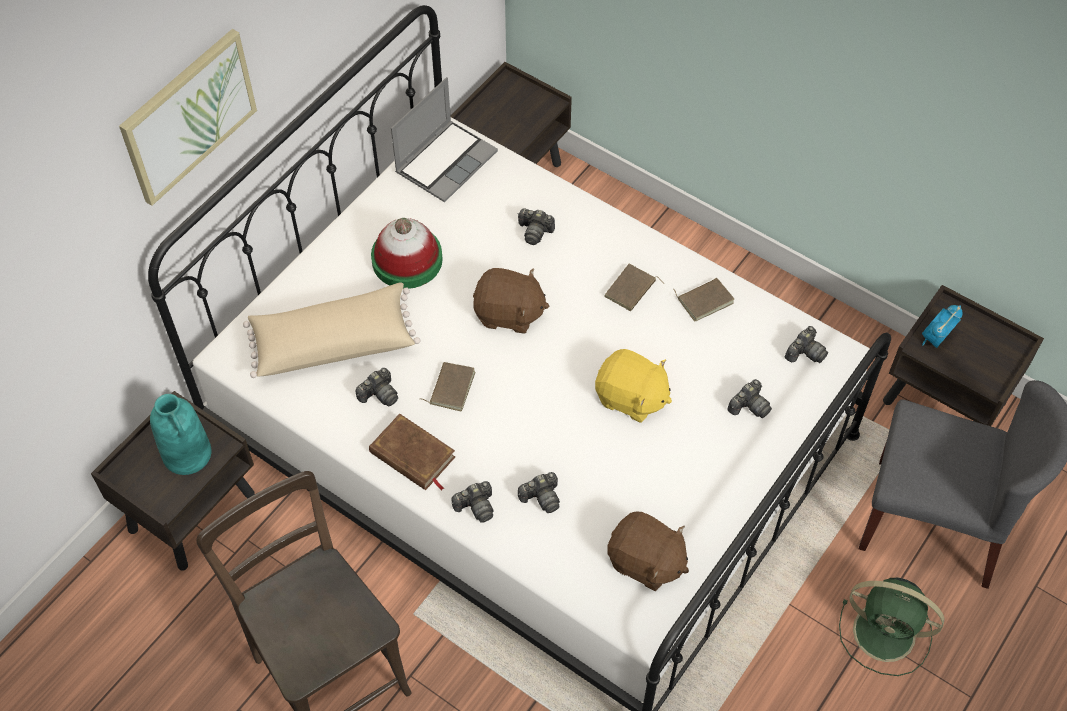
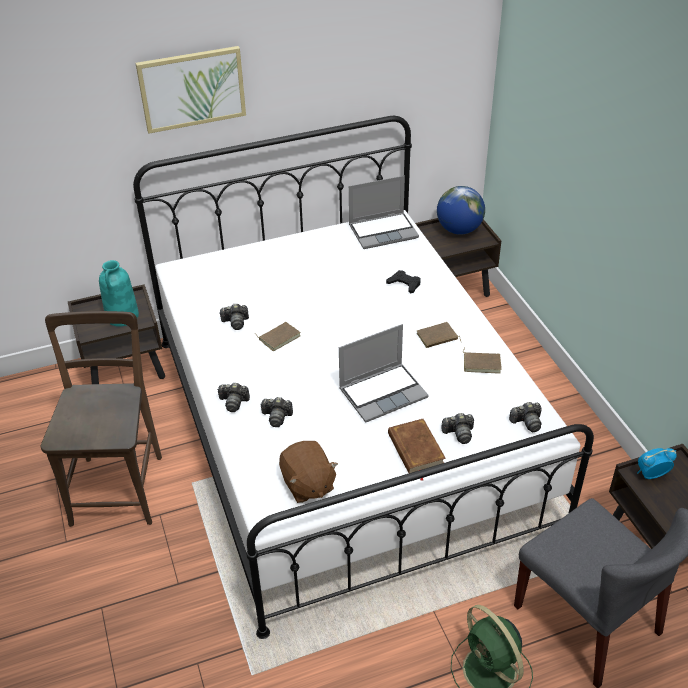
camera: 35 degrees right, 15 degrees down
(333, 341) = (236, 287): beige pillow -> none
(407, 260) = (315, 267): hat -> none
(412, 456) = (224, 360): brown book -> brown book (415, 450)
(507, 103) = (459, 230): none -> globe
(509, 314) = (349, 317): brown plush toy -> none
(535, 231) = (404, 284): camera -> black game controller
(631, 398) = (383, 392): yellow plush toy -> laptop

